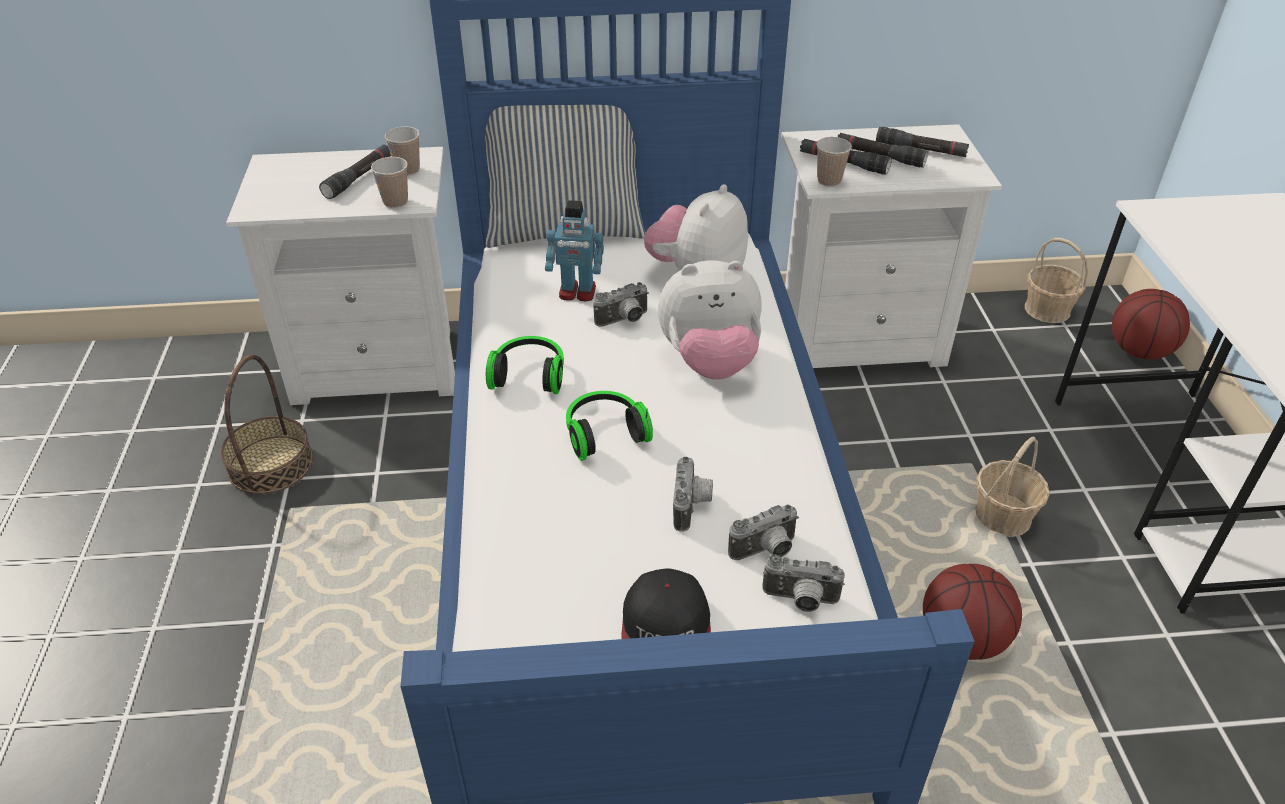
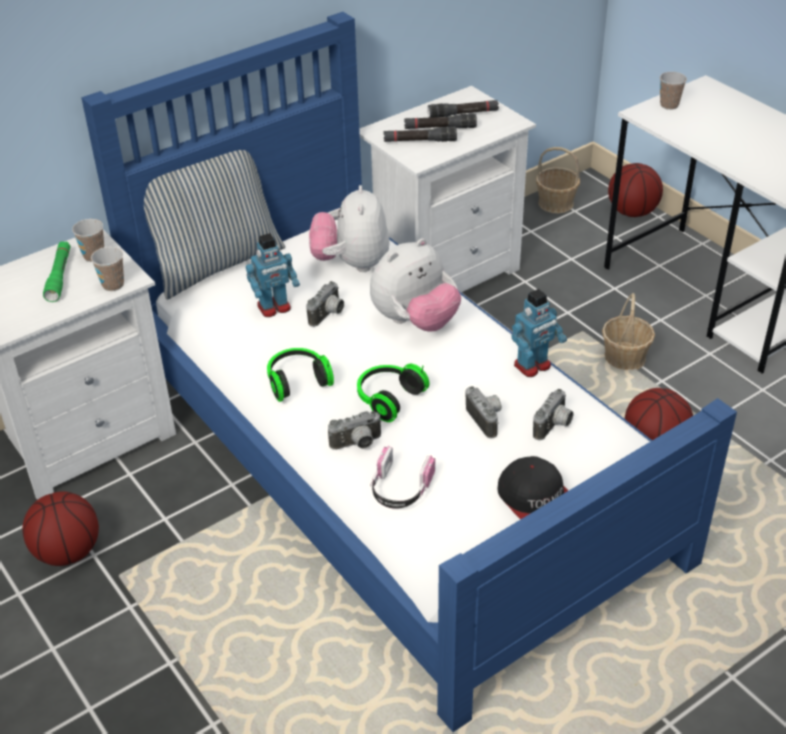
camera: 30 degrees left, 0 degrees up
(270, 464) = (67, 552): basket -> basketball
(359, 178) = (59, 276): black flashlight -> green flashlight
(524, 542) = (400, 489): none -> headphones
(800, 601) = (598, 446): camera -> camera (357, 444)
(802, 467) = (533, 366): none -> toy robot
(829, 181) = (422, 158): cup -> cup (669, 105)

